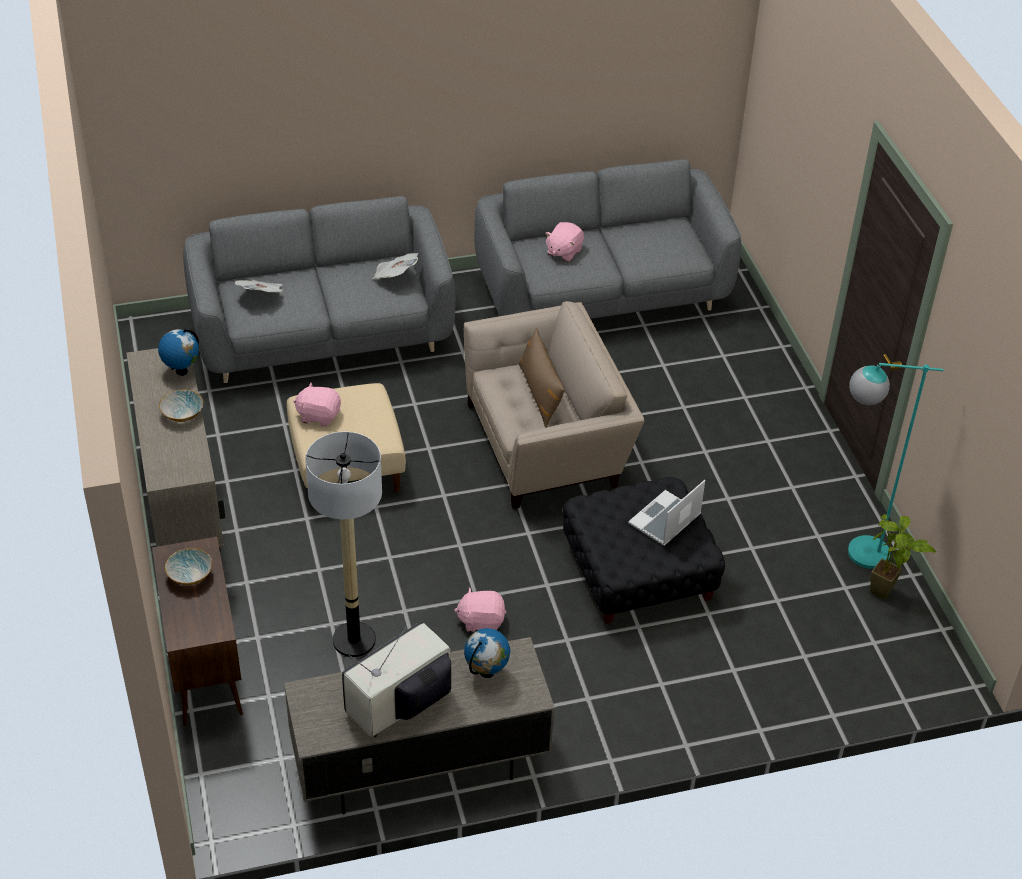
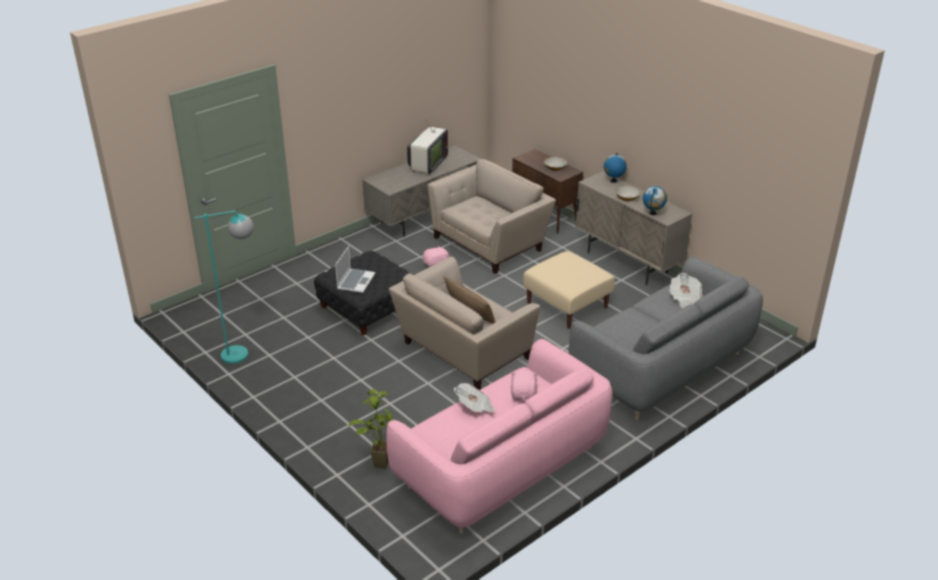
camera: 155 degrees right, 10 degrees down
(319, 415) = (585, 269): pink plush toy -> none
(354, 640) = (490, 242): floor lamp -> beige armchair
(395, 276) = (620, 338): newspaper -> newspaper (475, 407)
(486, 672) = (399, 181): globe -> globe (613, 181)
(601, 295) = (501, 468): grey sofa -> pink sofa
(887, 597) = (218, 337): potted plant -> potted plant (376, 462)

